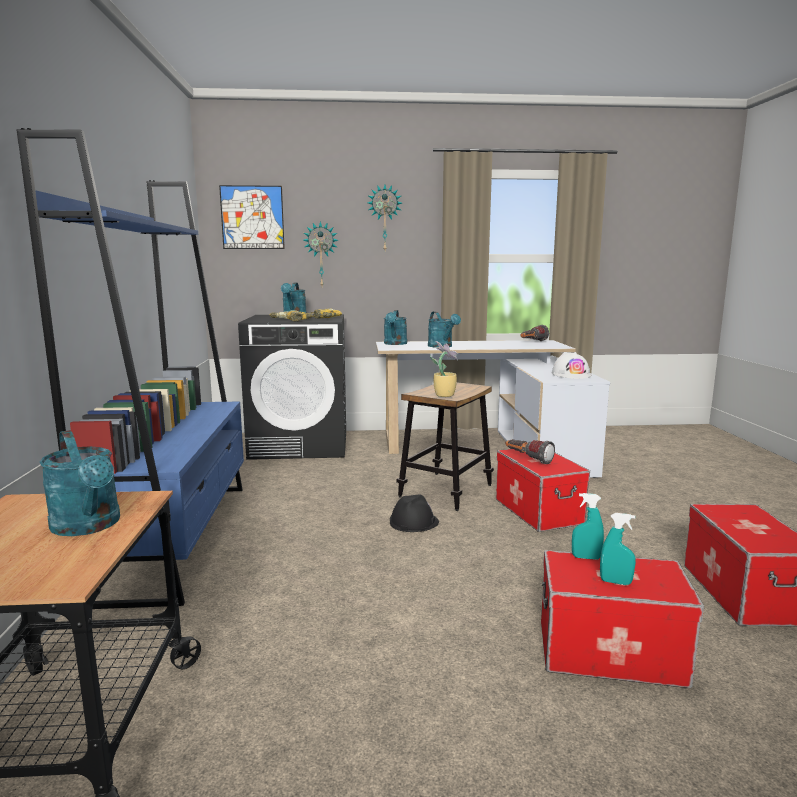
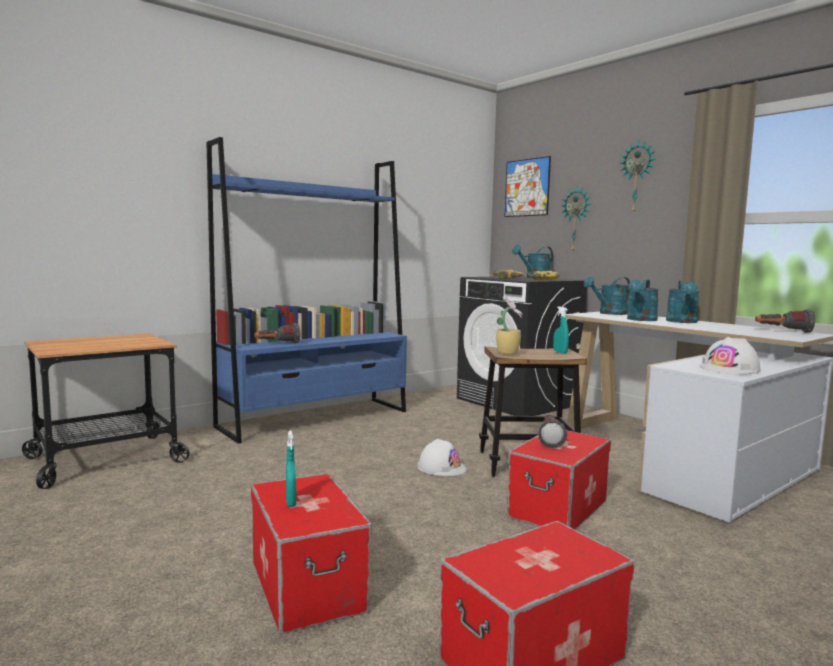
camera: 55 degrees right, 5 degrees down
(89, 526) = (115, 345): turquoise watering can -> turquoise watering can (682, 322)
(175, 450) = (277, 344): none -> flashlight
(414, 522) = (441, 467): black hard hat -> white hard hat
(586, 557) = (330, 487): turquoise spray bottle -> turquoise spray bottle (560, 352)

